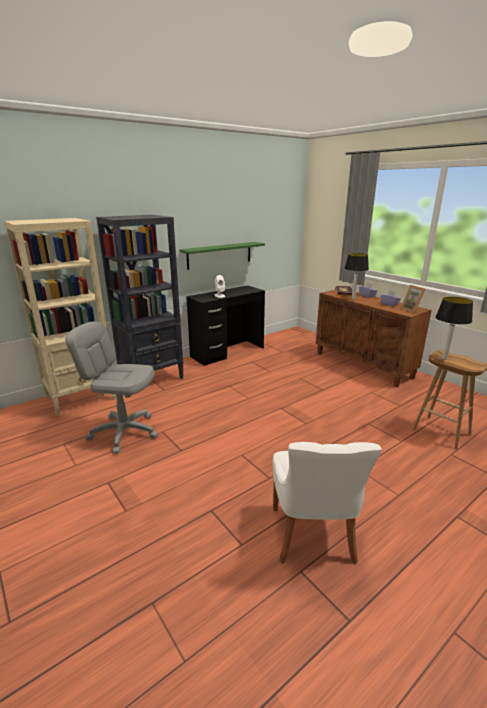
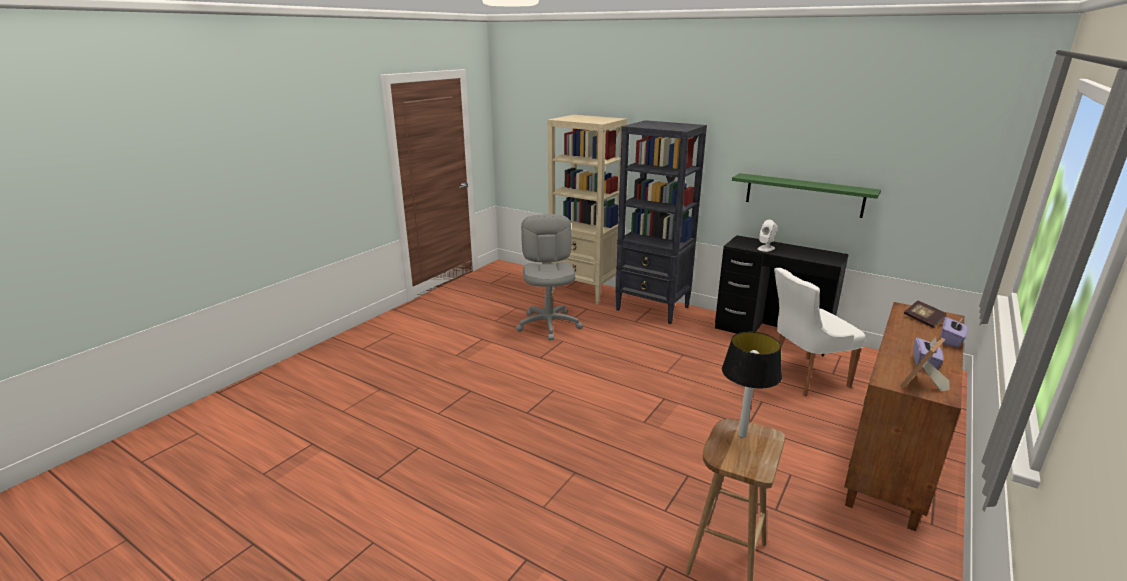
camera: 70 degrees right, 0 degrees up
(313, 537) = (458, 450): white chair -> white chair (804, 377)
(353, 298) = (903, 329): table lamp -> none

